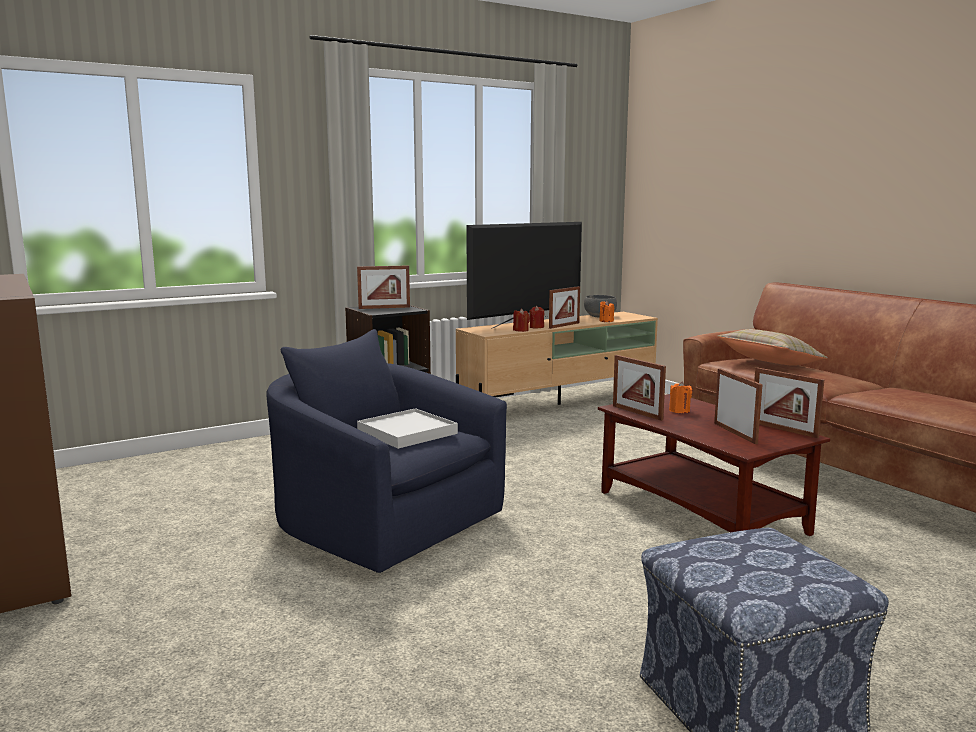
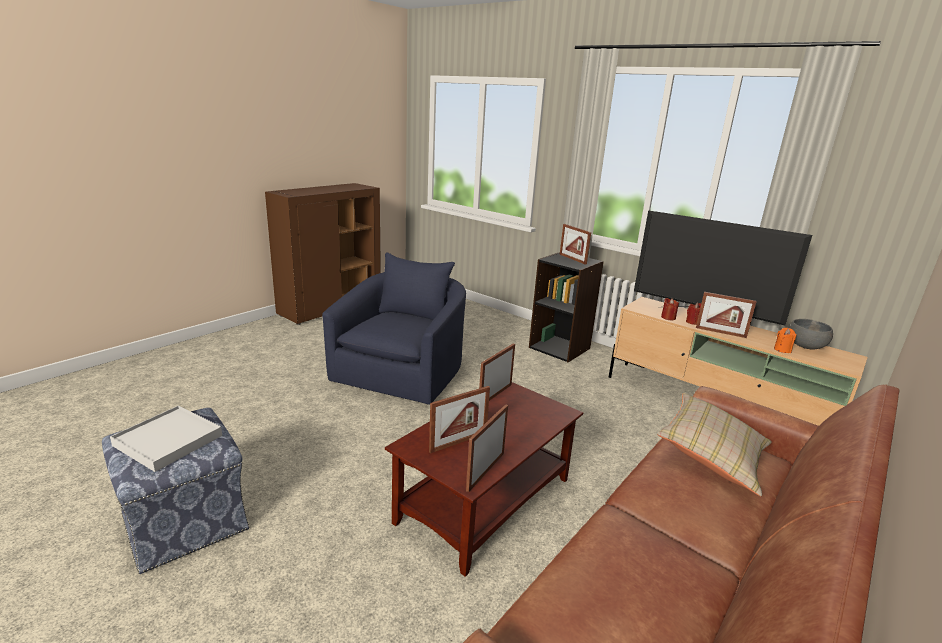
camera: 70 degrees right, 10 degrees up
(407, 432) = (394, 324): white tray -> white tray (168, 440)
(679, 411) = (516, 414): orange candle -> none

